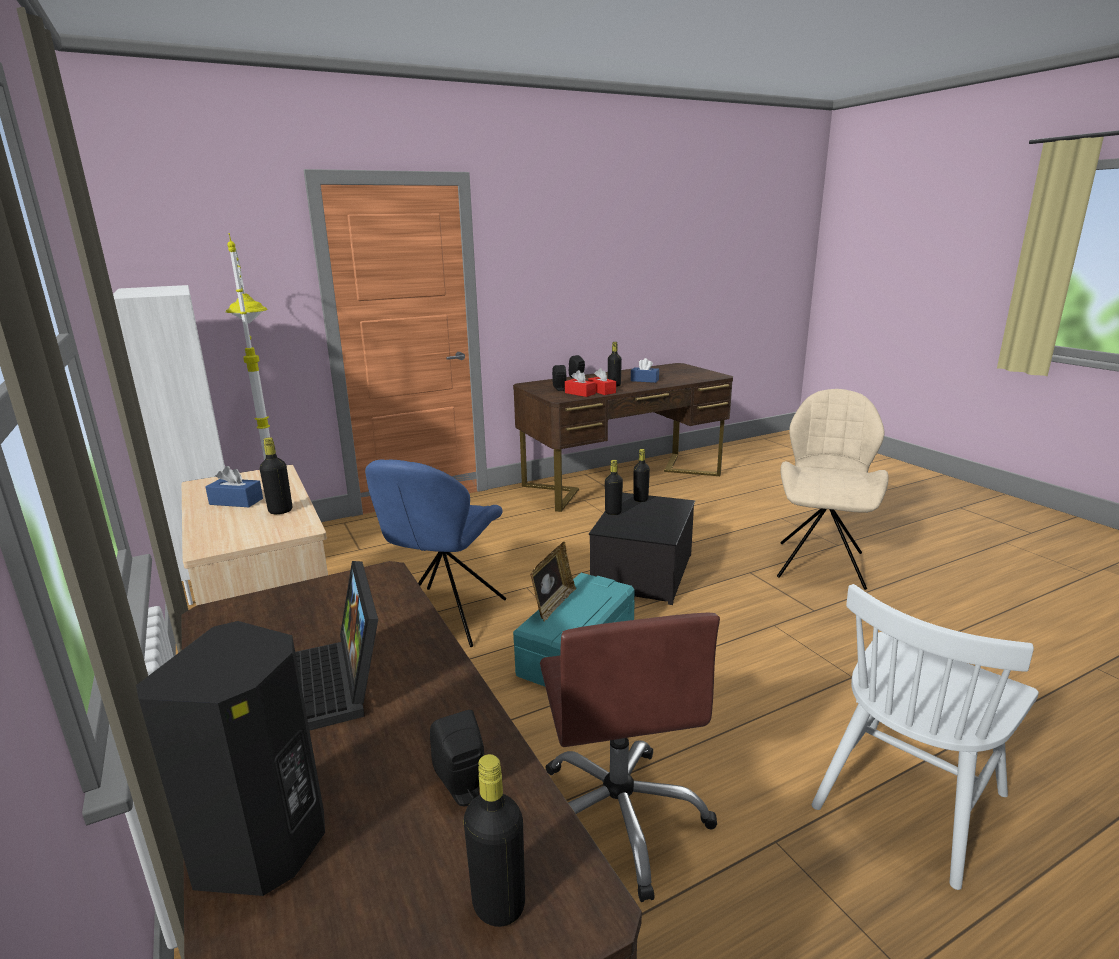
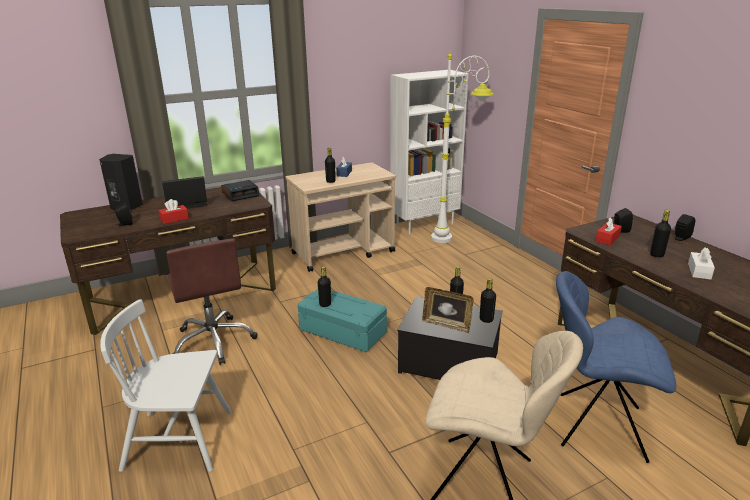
camera: 90 degrees right, 5 degrees up
(287, 607) = (241, 194): none -> alarm clock
(446, 618) = (381, 288): blue chair -> blue chair (596, 425)
(499, 905) = (84, 229): black bottle -> black bottle (325, 304)
(553, 604) = (343, 295): picture frame -> picture frame (446, 325)
(601, 391) = (623, 248): red tissue box -> red tissue box (174, 219)
(619, 817) = (214, 341): brown office chair -> brown office chair turned 105 degrees counterclockwise
(644, 380) = (699, 271): blue tissue box -> white tissue box
(908, 799) = (179, 440): white chair -> white chair turned 45 degrees counterclockwise

